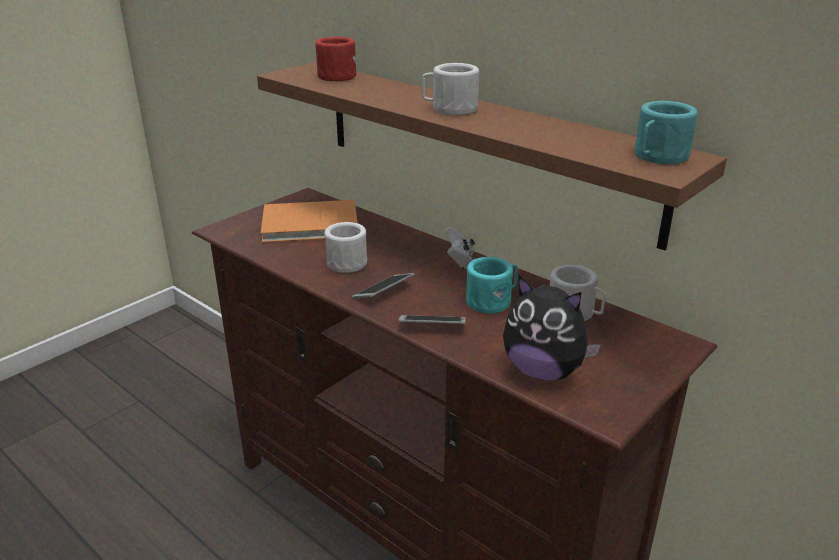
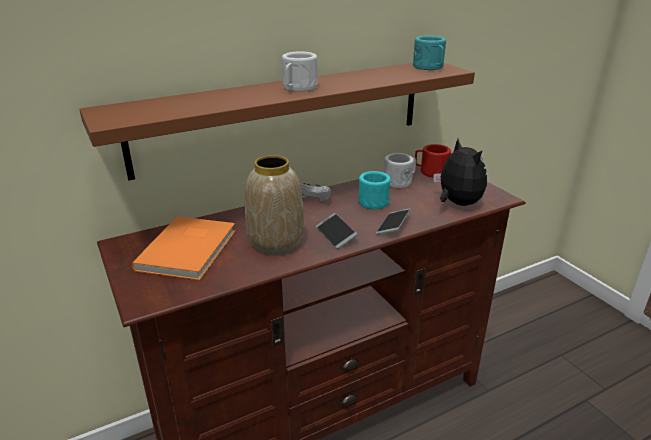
camera: 70 degrees left, 0 degrees up
(337, 75) = (151, 105): red mug -> red mug (430, 172)
(345, 261) = (275, 243): white mug -> vase
(543, 371) = (457, 203): plush toy -> plush toy turned 75 degrees counterclockwise

